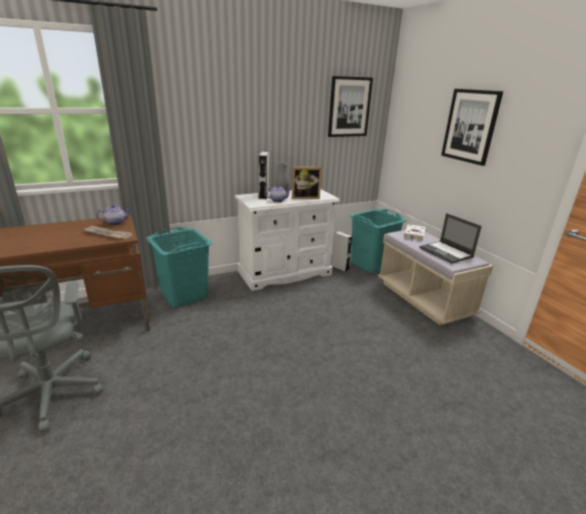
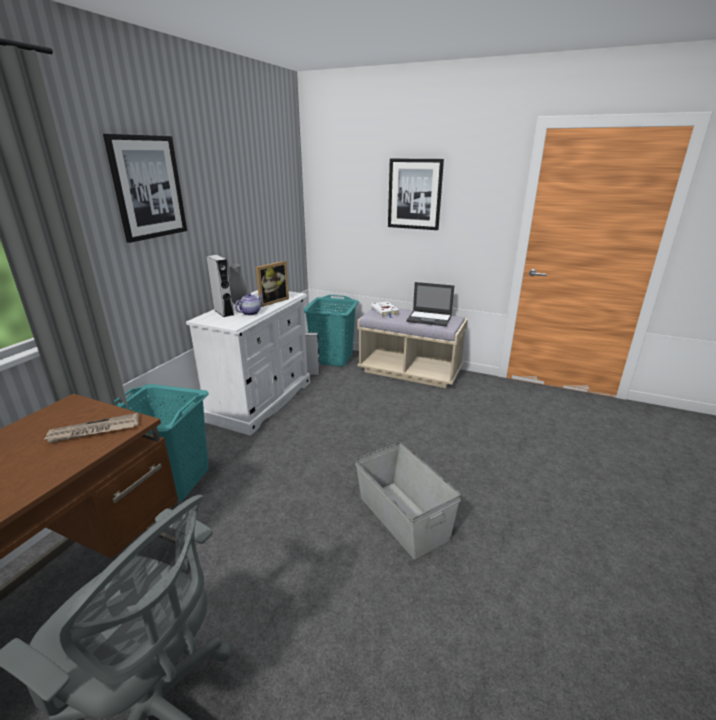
camera: 40 degrees left, 0 degrees up
(116, 223) = (74, 412): teapot -> none
(273, 391) = (403, 516): none -> grey storage box
(349, 107) = (273, 186): picture -> picture (148, 187)

